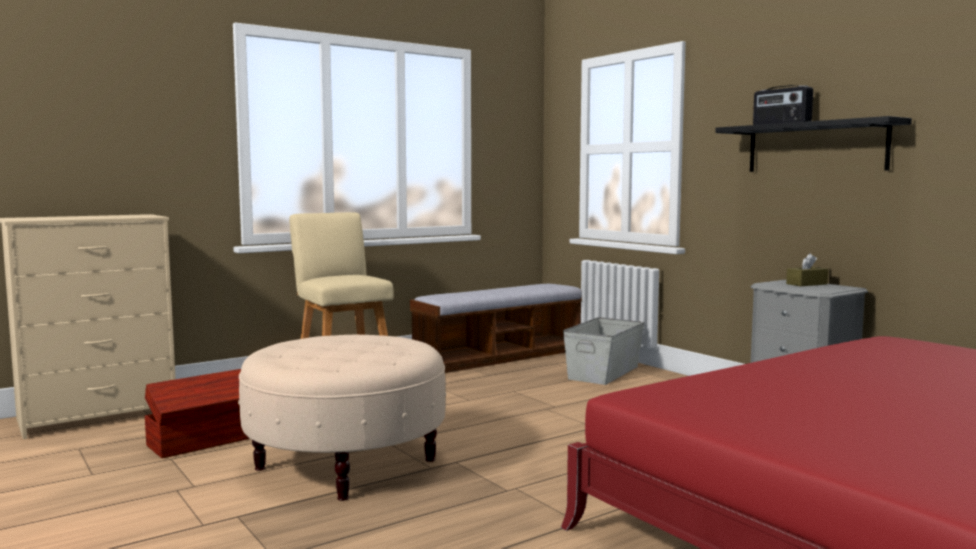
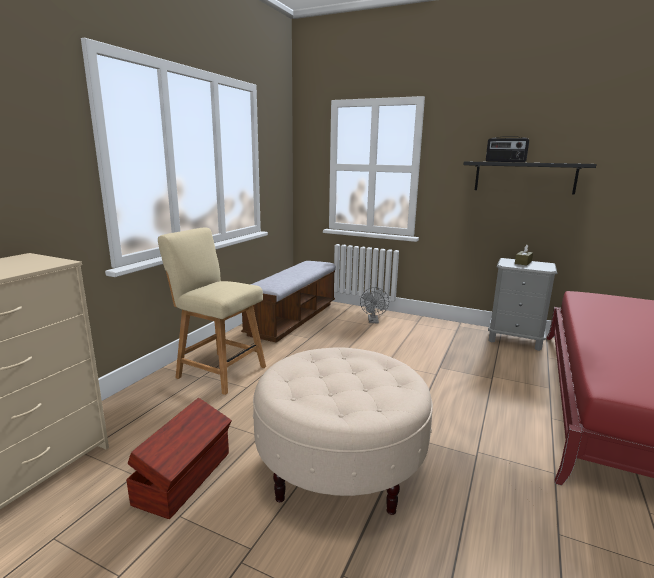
camera: 30 degrees left, 10 degrees up
(604, 372) = (373, 321): grey storage box -> grey fan

